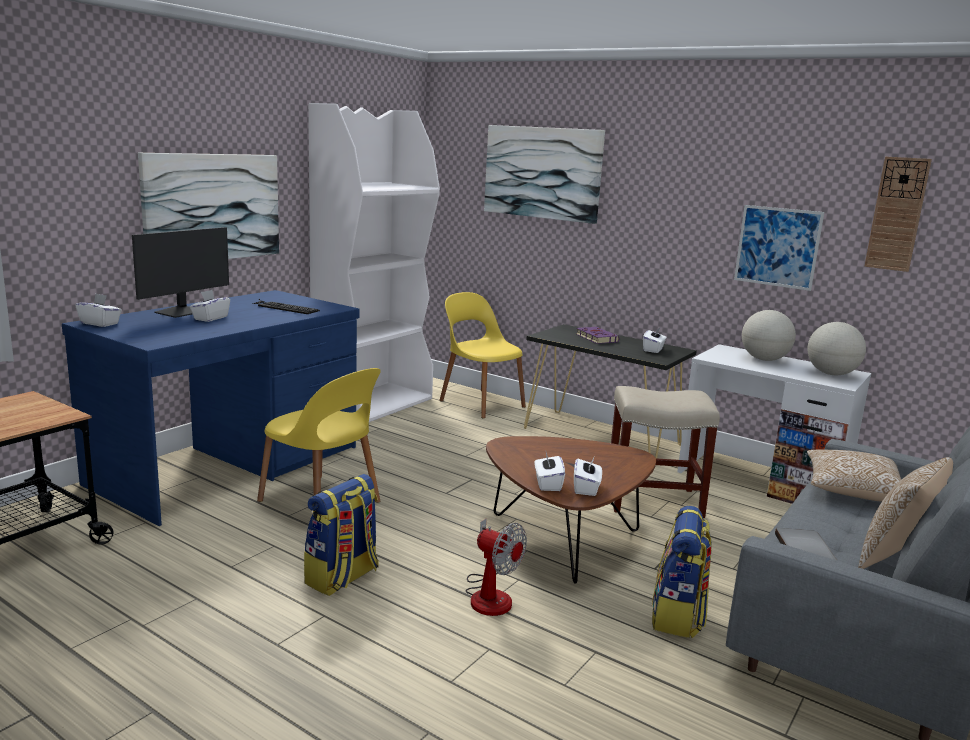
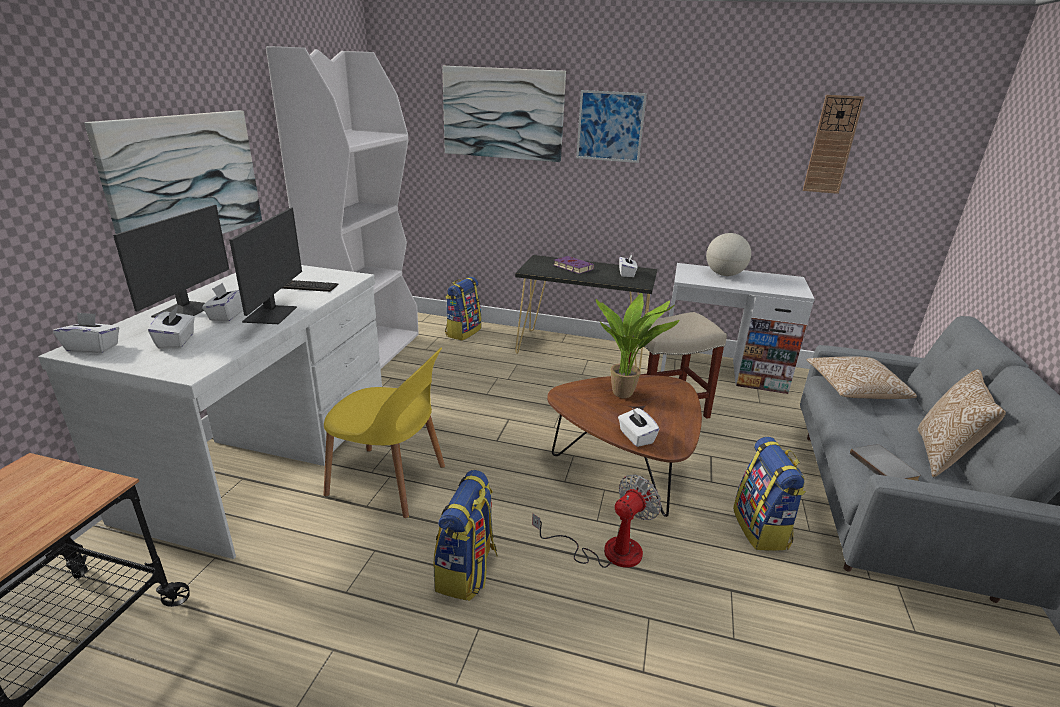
camera: 20 degrees left, 10 degrees up
(230, 465) = (268, 455): blue desk -> white desk
(245, 322) = (272, 314): none -> monitor
(480, 403) = (463, 332): yellow chair -> backpack
(490, 594) = (607, 551): fan -> fan turned 60 degrees counterclockwise
(572, 452) = (625, 393): none -> potted plant
(586, 488) = (669, 434): white tissue box -> white tissue box (177, 341)
(777, 247) = (729, 177): picture -> picture (610, 126)
(831, 374) = (782, 283): globe -> none

